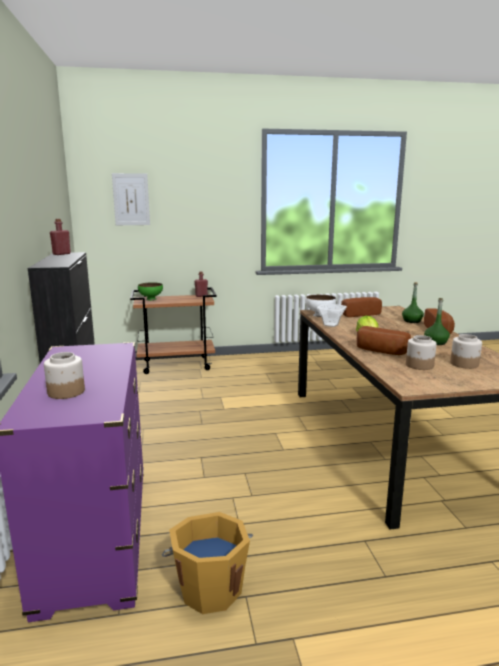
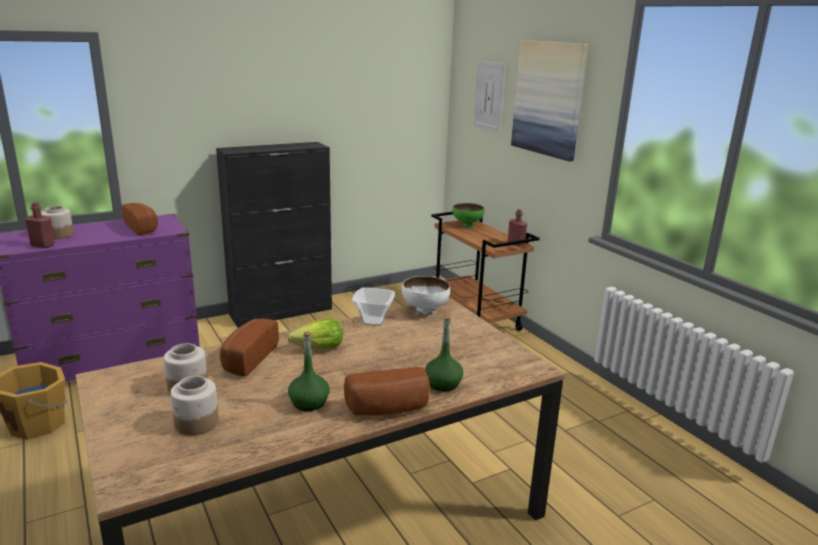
camera: 70 degrees right, 5 degrees up
(61, 254) = (307, 144): red bottle -> red bottle (43, 245)
(199, 193) = (548, 99): none -> picture
(358, 314) = (456, 338): bread -> bread (143, 228)

